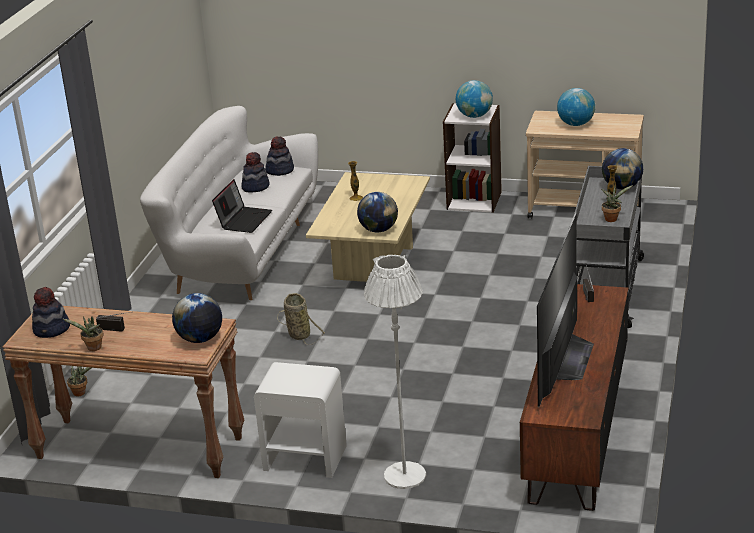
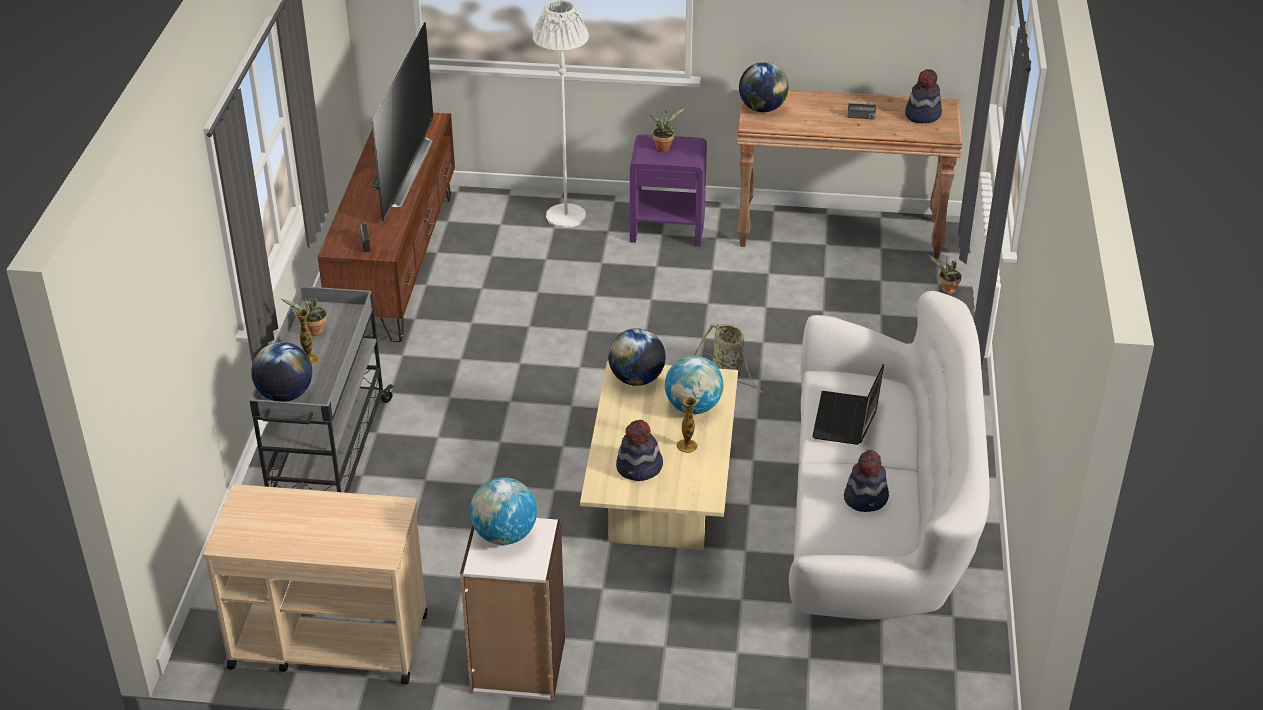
camera: 170 degrees right, 10 degrees up
(92, 348) = (864, 97): potted plant -> potted plant (664, 147)
(280, 170) = (844, 543): hat -> hat (639, 468)
(304, 458) = (668, 229): white nightstand -> purple nightstand
(576, 124) = (327, 523): globe -> globe (693, 407)

